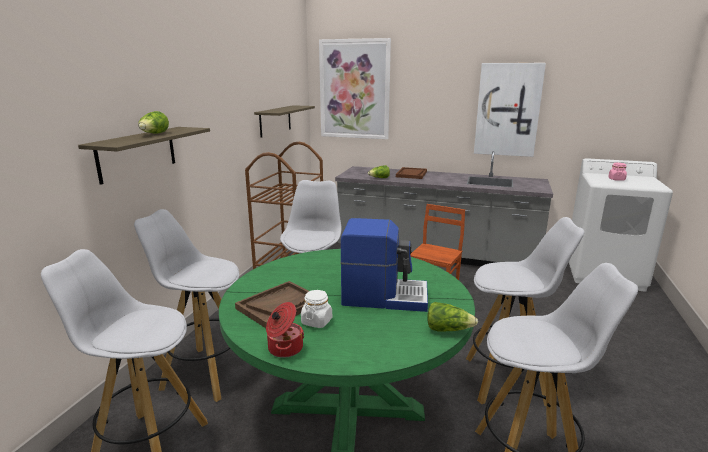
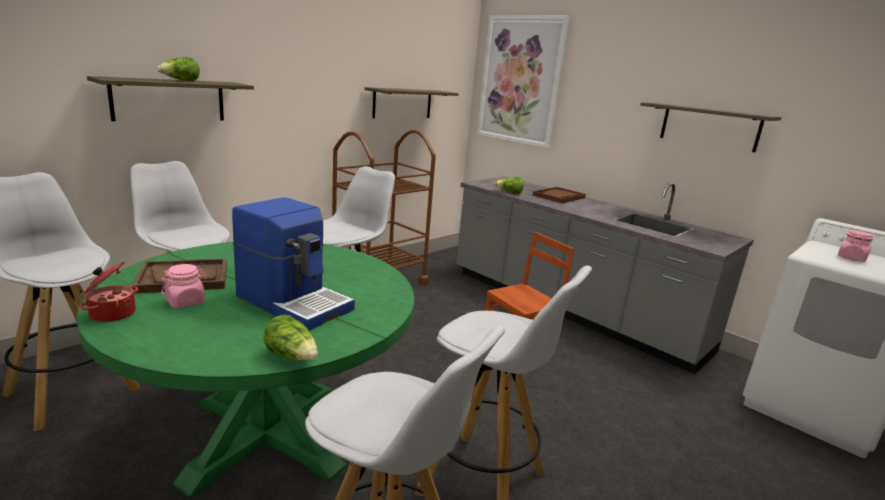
camera: 25 degrees right, 0 degrees up
(317, 321) = (185, 302): white jar -> pink jar
(507, 110) = (709, 127): picture -> shelf

